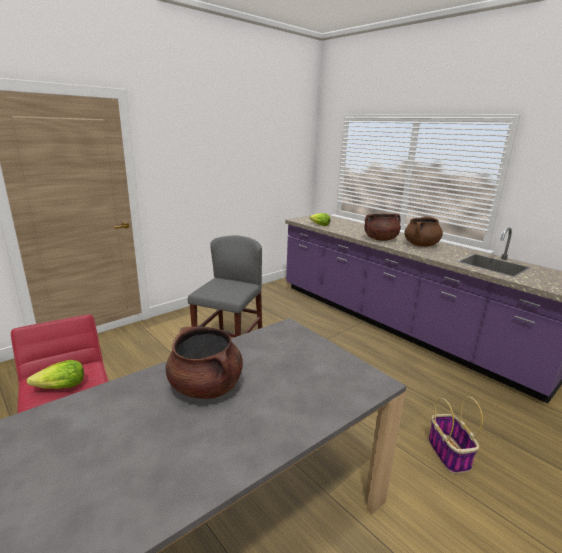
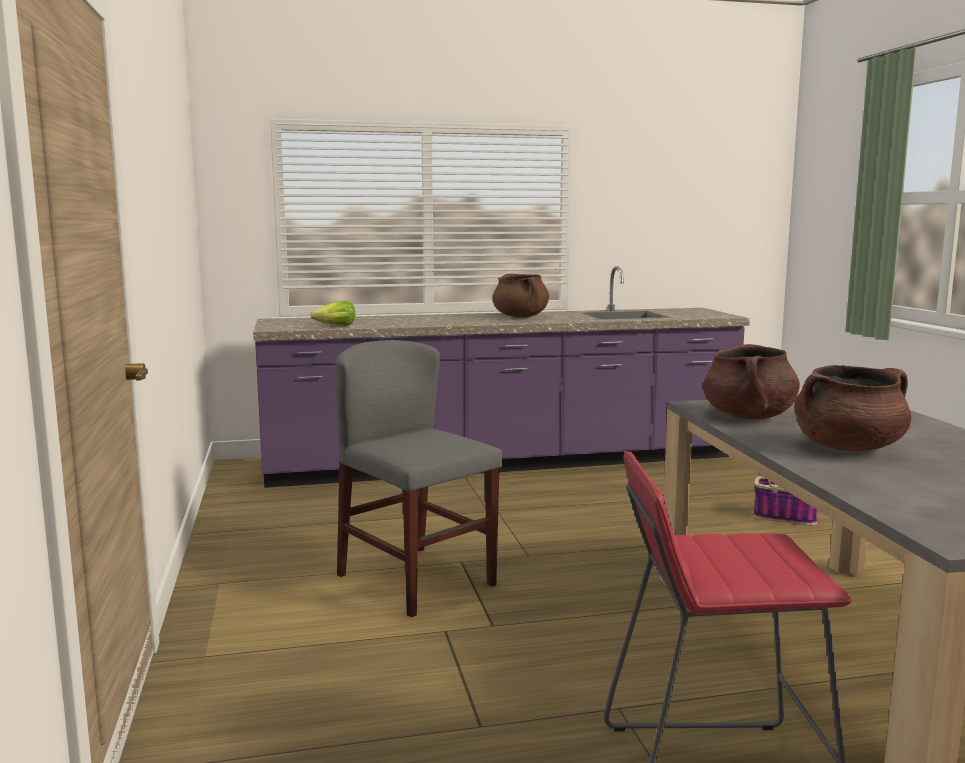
camera: 60 degrees left, 10 degrees down
(61, 387) = (753, 559): lettuce -> none
(380, 239) = (468, 321): brown cooking pot -> brown cooking pot (748, 417)

